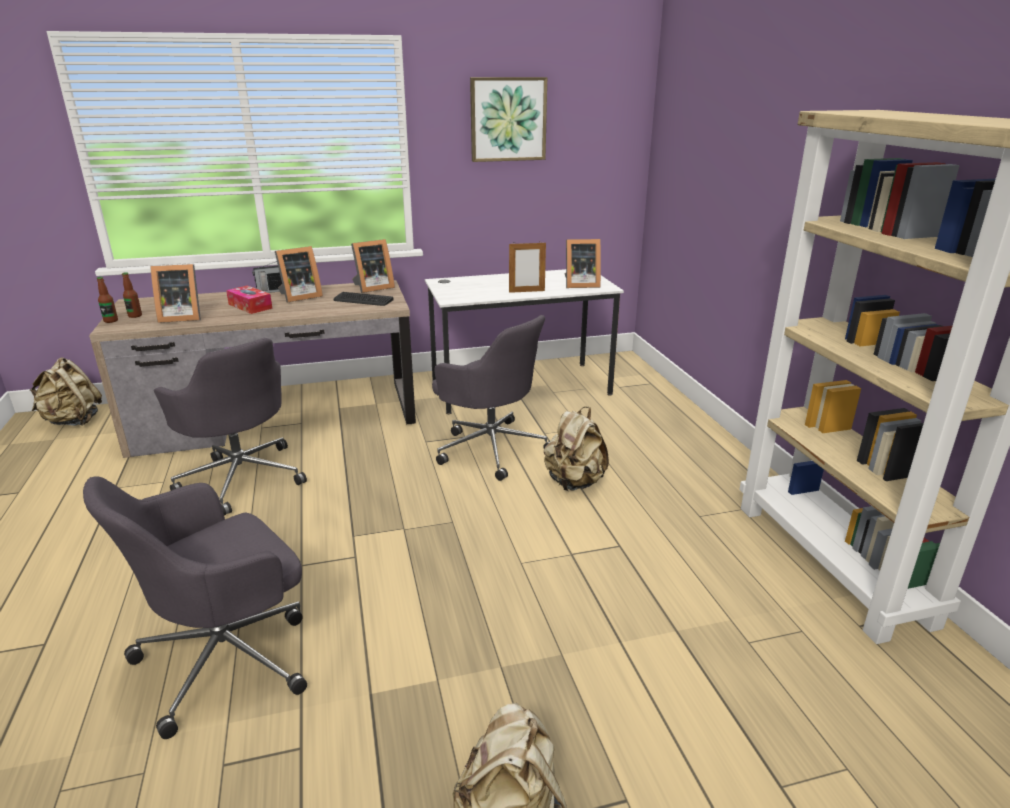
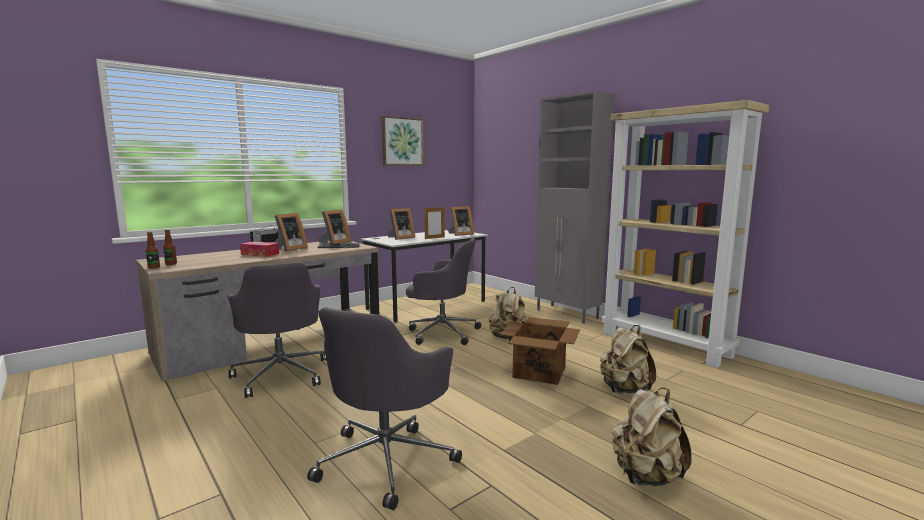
camera: 25 degrees left, 15 degrees down
(73, 421) = (81, 371): beige backpack -> beige backpack (624, 390)
(180, 317) = (213, 262): picture frame -> picture frame (400, 238)
(242, 477) = (281, 374): grey office chair -> grey office chair turned 45 degrees clockwise
(556, 564) = (539, 372): none -> cardboard box
(720, 450) = (567, 314): none -> grey cabinet

